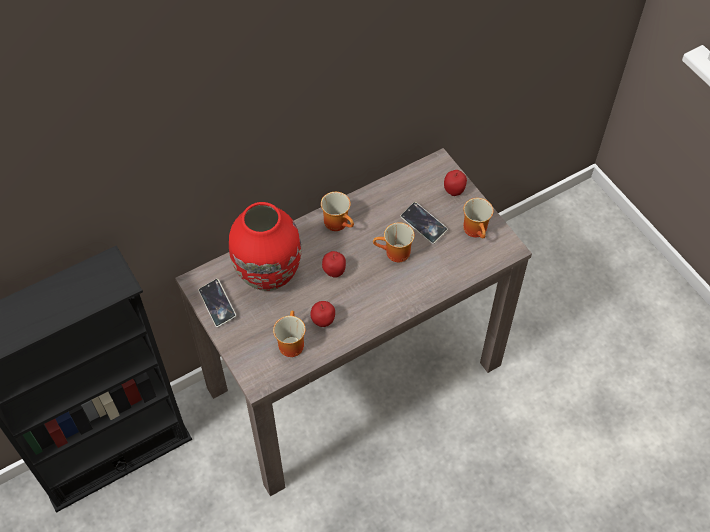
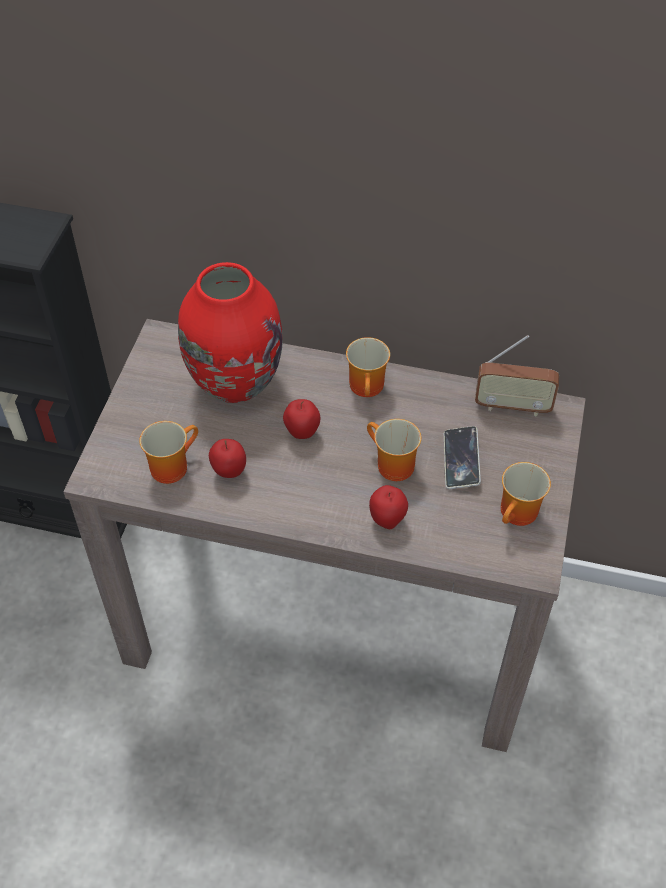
camera: 45 degrees right, 5 degrees down
(217, 304) = (152, 372): phone -> none
(416, 178) = (512, 406): none -> radio
(454, 191) = (541, 452): apple -> apple (387, 520)

